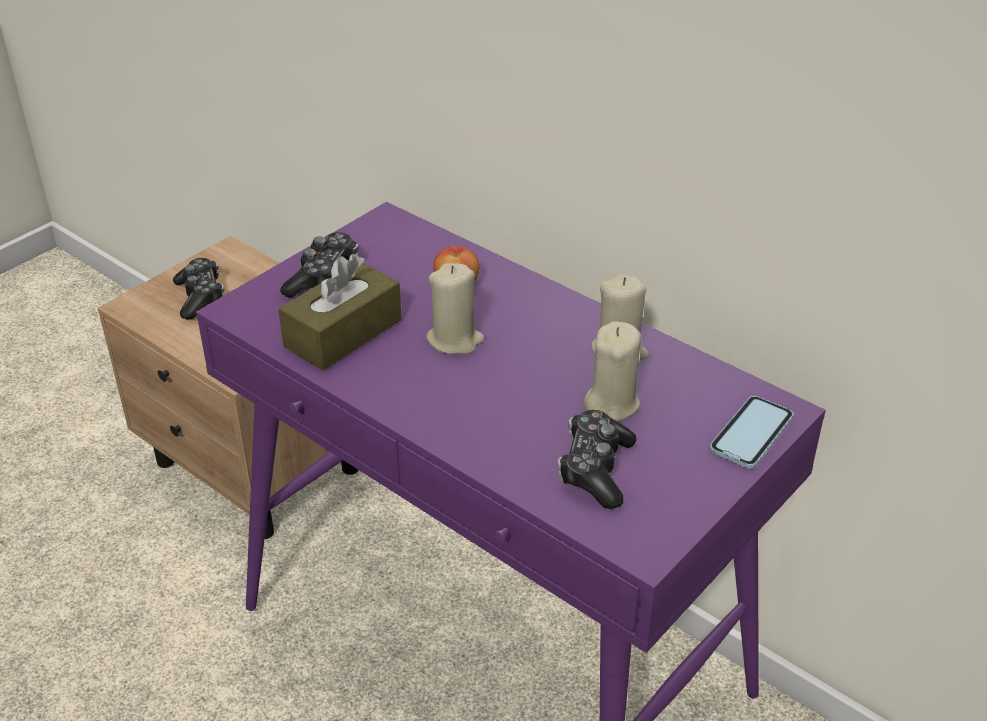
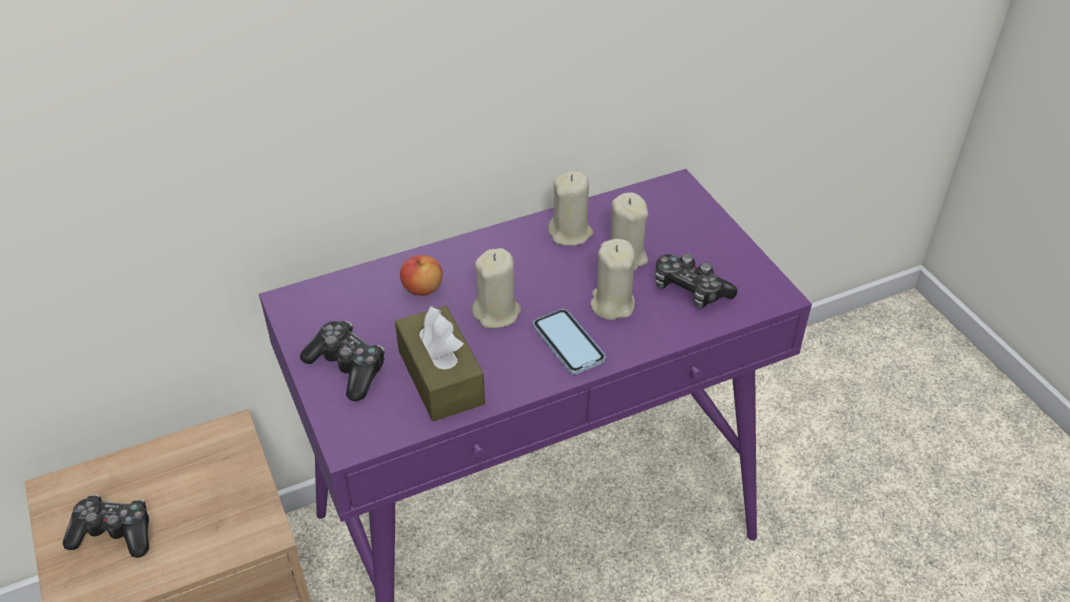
camera: 65 degrees left, 5 degrees up
(525, 414) = (612, 304): none -> beige candle
(751, 434) = (693, 207): phone -> phone (568, 343)

